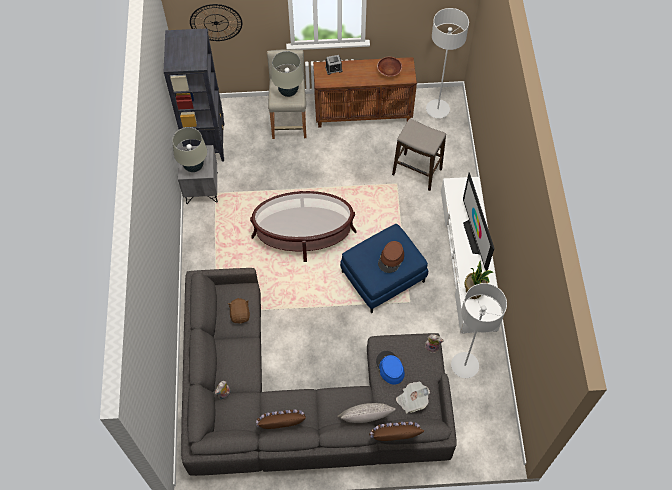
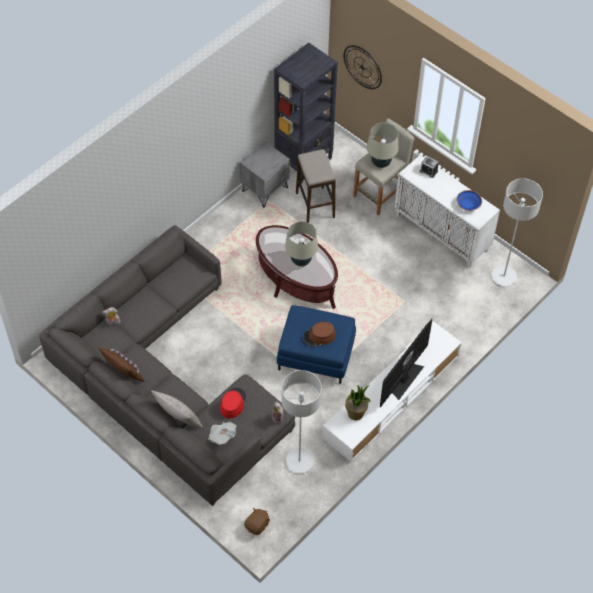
camera: 45 degrees right, 5 degrees down
(194, 166) = (259, 162): beige table lamp -> beige table lamp (301, 261)
(240, 314) = (180, 284): brown plush toy -> brown plush toy (257, 525)
(363, 113) = (442, 233): brown cabinet -> white cabinet
(389, 71) = (468, 205): brown bowl -> blue bowl
(390, 368) = (233, 403): blue hat -> red hat
(394, 439) = (173, 440): brown pillow -> none
(417, 172) = (430, 306): stool -> stool (315, 205)

